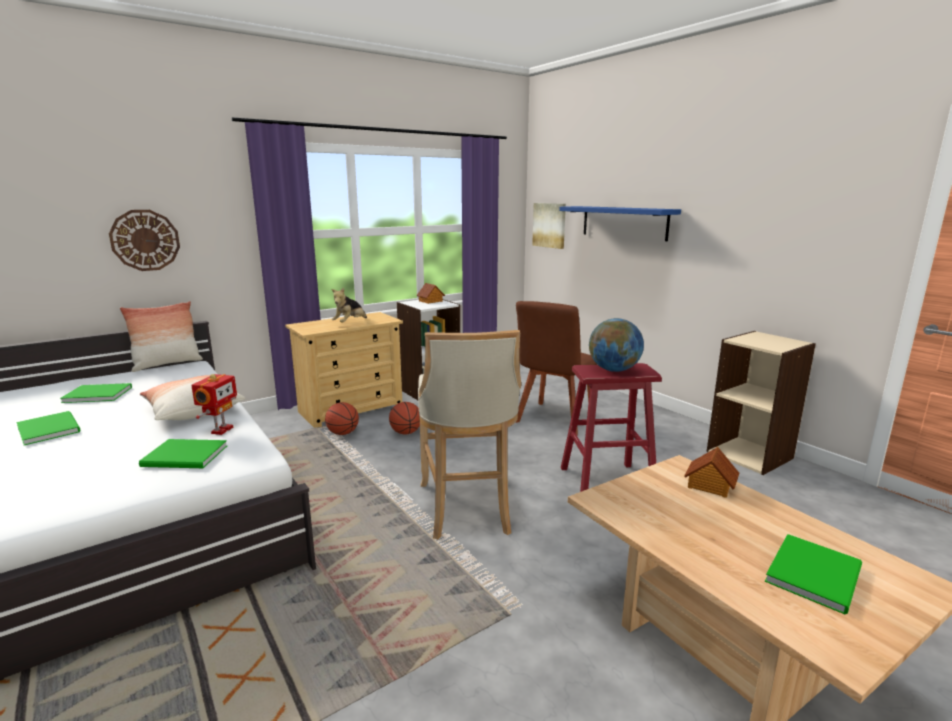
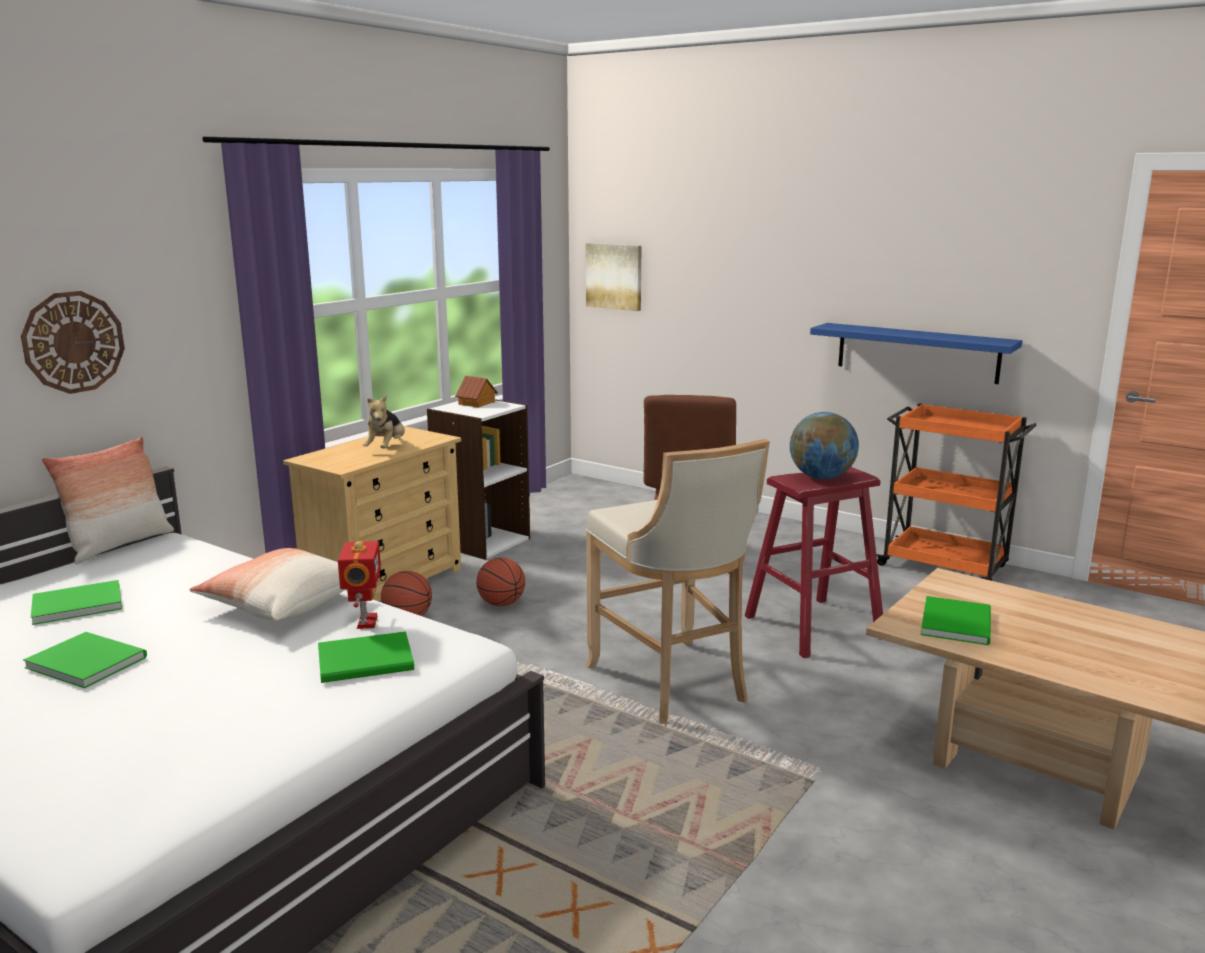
camera: 20 degrees left, 0 degrees up
(624, 222) = (739, 274): blue shelf -> blue shelf (917, 352)
(709, 485) = (992, 593): toy house -> none
(750, 455) = (945, 566): beige bookcase -> orange cart
(816, 574) = (1139, 653): green book -> green book (958, 622)

